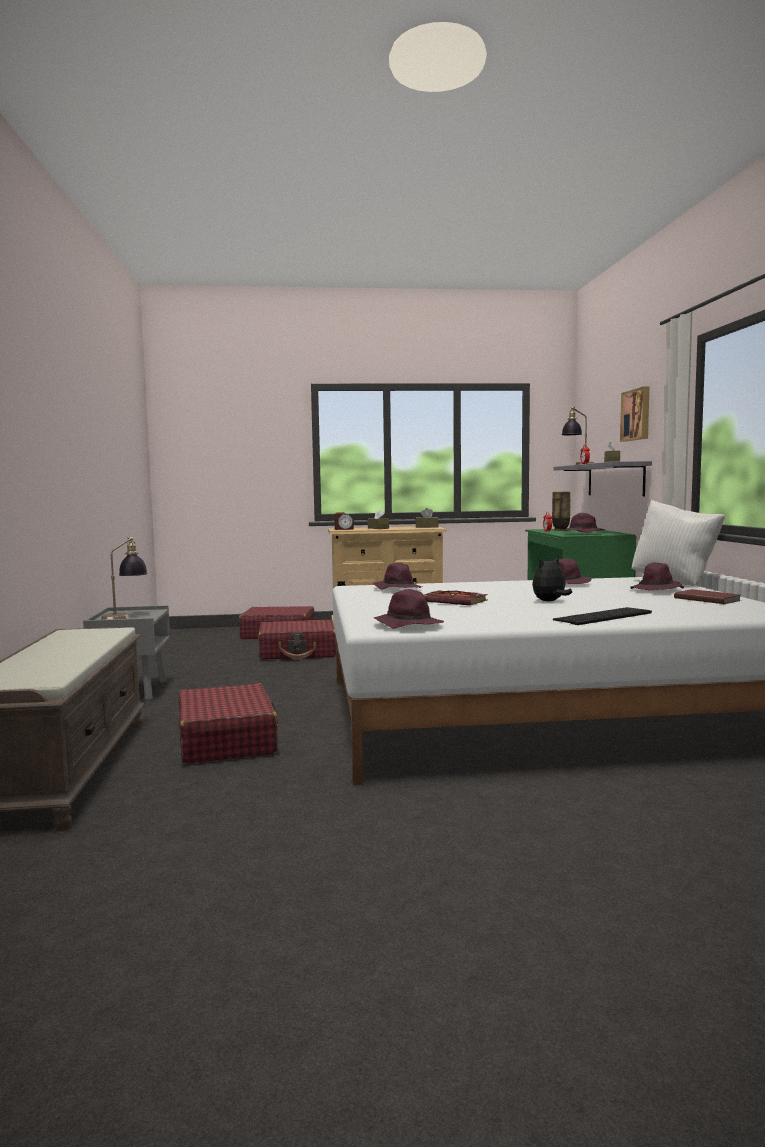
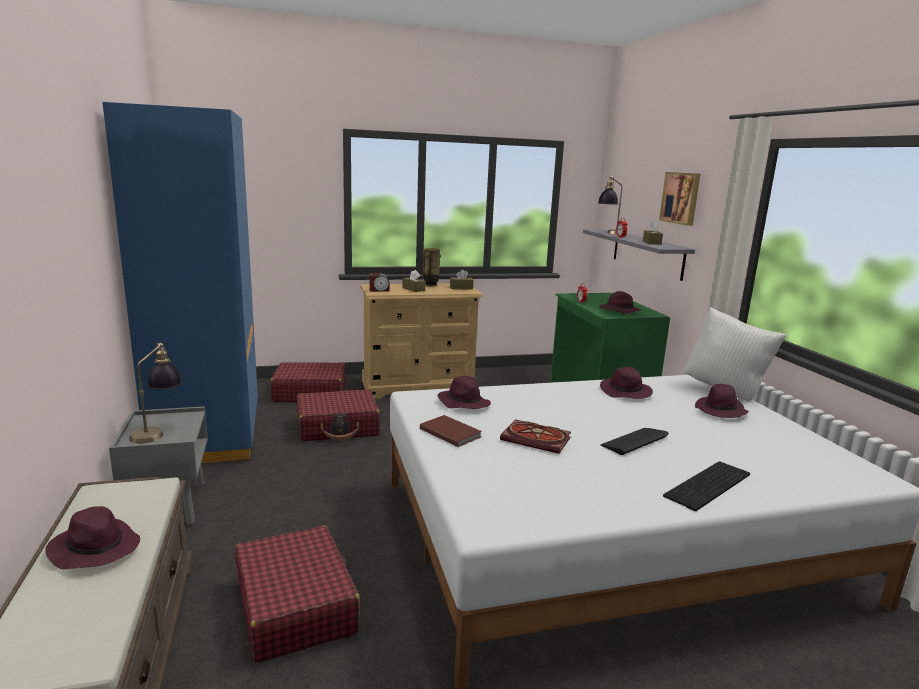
camera: 10 degrees left, 10 degrees up
(176, 656) = (208, 435): none -> blue wardrobe
(407, 625) = (516, 513): purple hat -> purple hat (94, 549)
(550, 601) = (634, 441): plush toy -> keyboard
(561, 530) = (592, 299): vase -> vase (431, 285)
(707, 599) = (779, 436): brown book -> brown book (450, 432)

